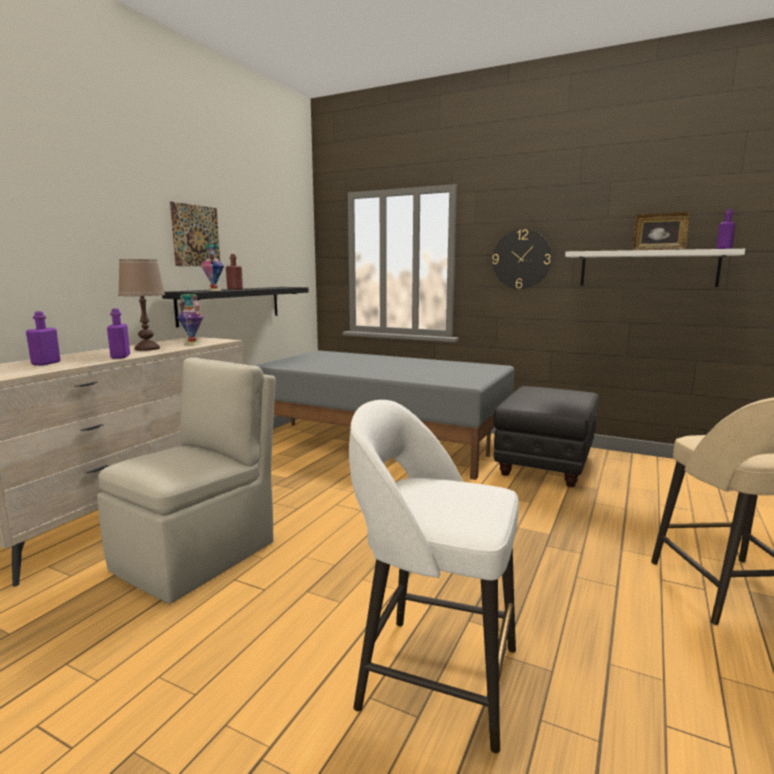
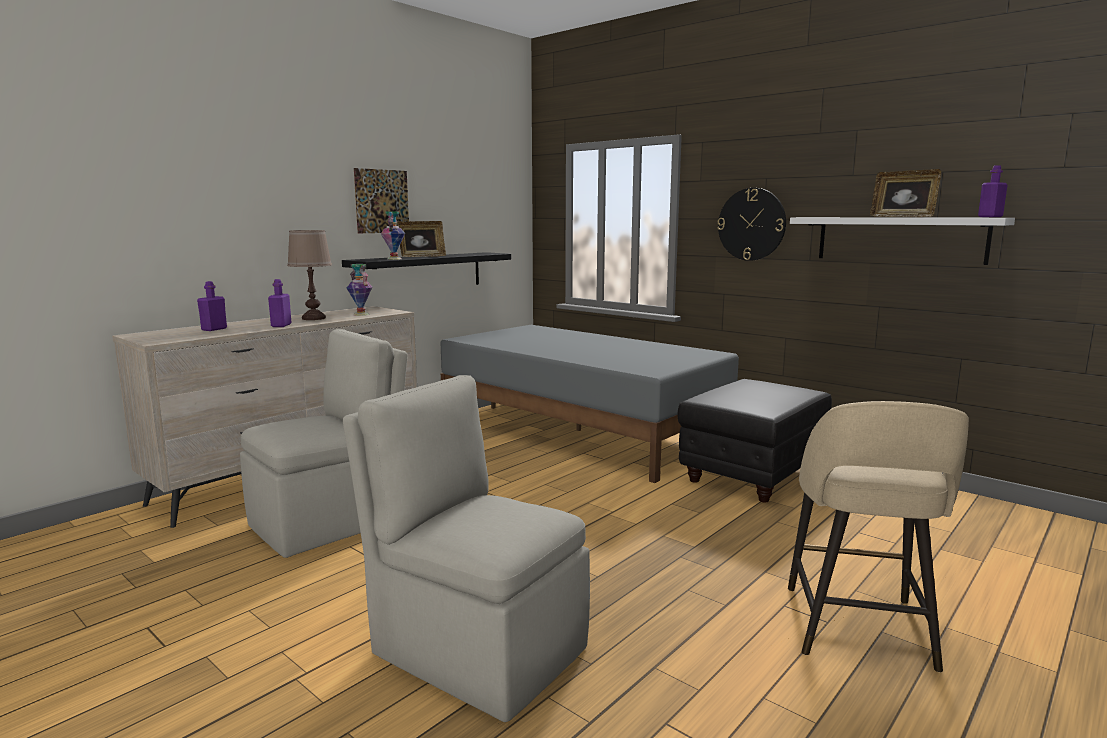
camera: 15 degrees right, 0 degrees up
(235, 289) = (422, 256): red bottle -> picture frame
(434, 676) = (476, 648): white stool -> beige chair

